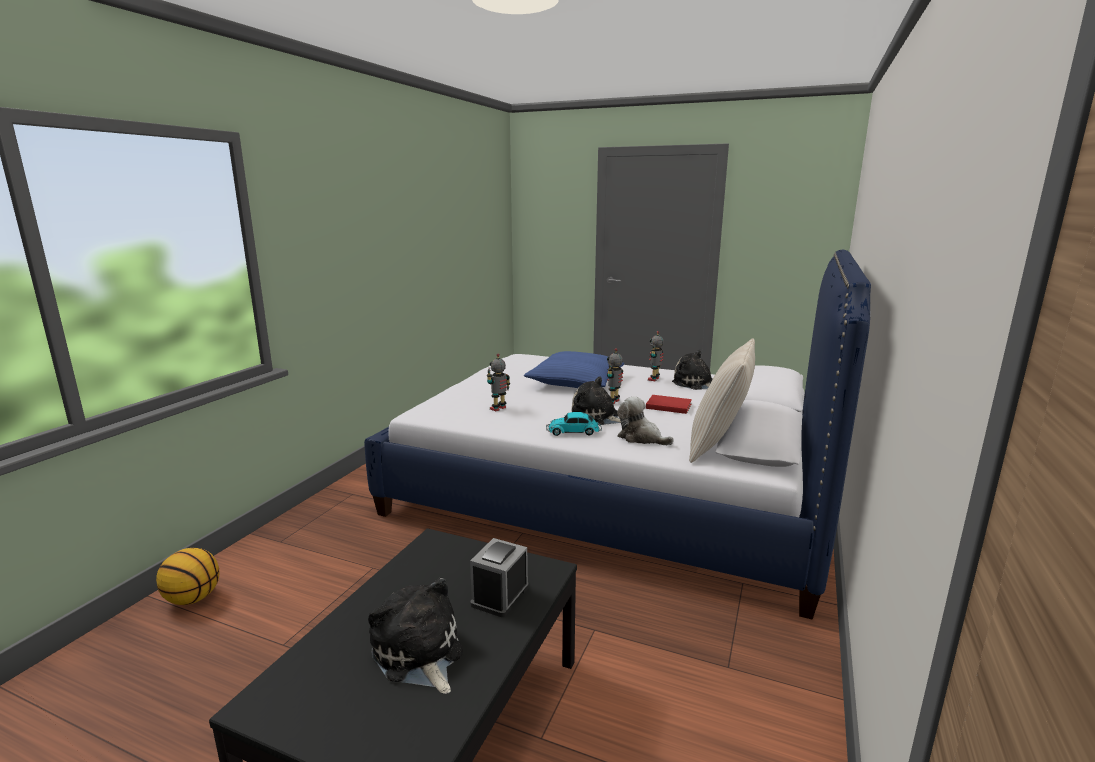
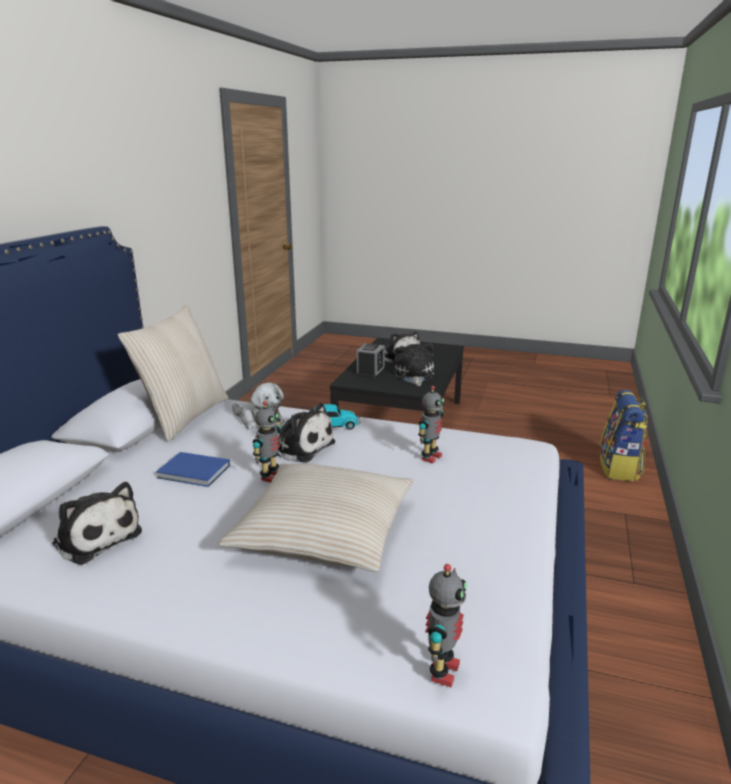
camera: 175 degrees right, 5 degrees up
(193, 598) = (619, 468): basketball -> backpack
(426, 581) = (414, 375): none -> plush toy
(576, 381) = (323, 531): blue pillow -> beige pillow
(654, 379) = (165, 550): toy robot -> toy robot (442, 671)
(667, 406) = (195, 472): red book -> blue book

